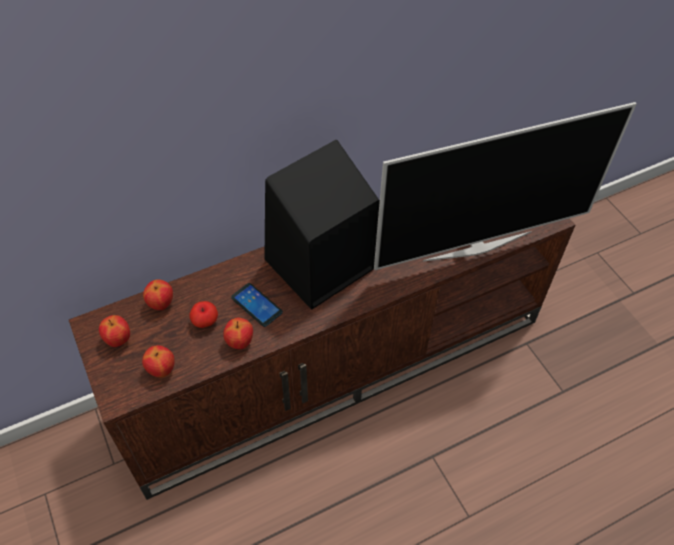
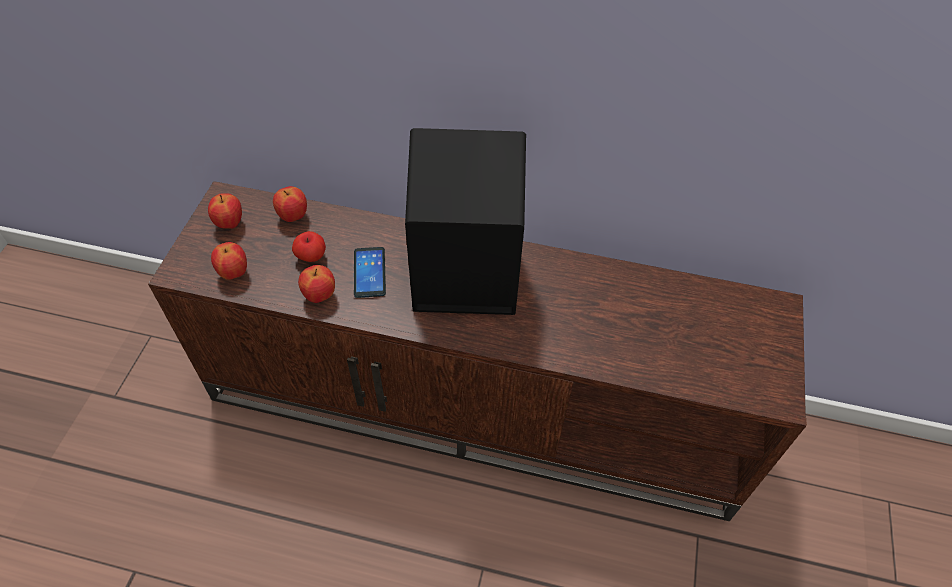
camera: 40 degrees right, 0 degrees up
(477, 245) = (654, 366): television -> none

